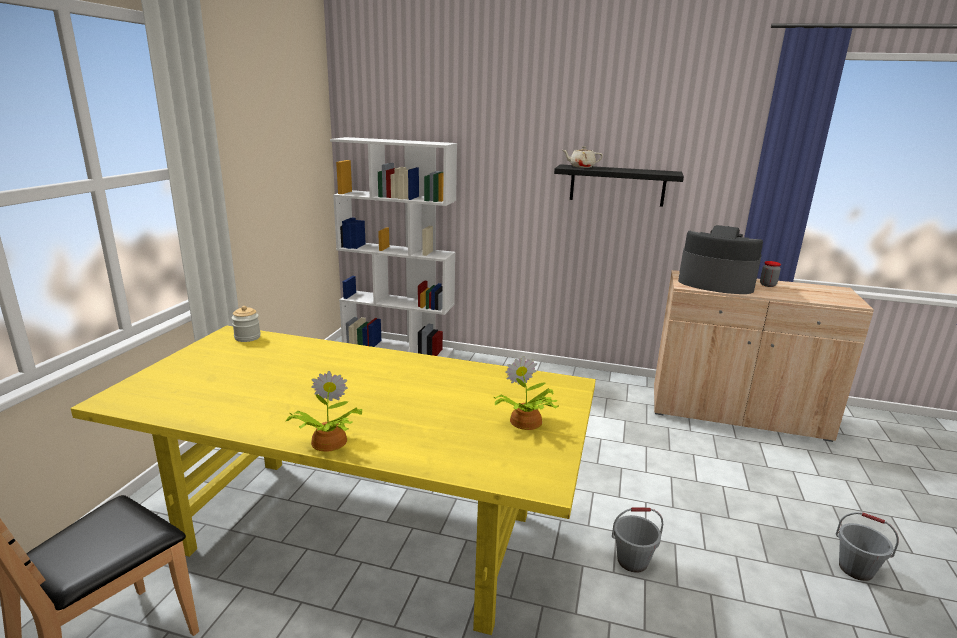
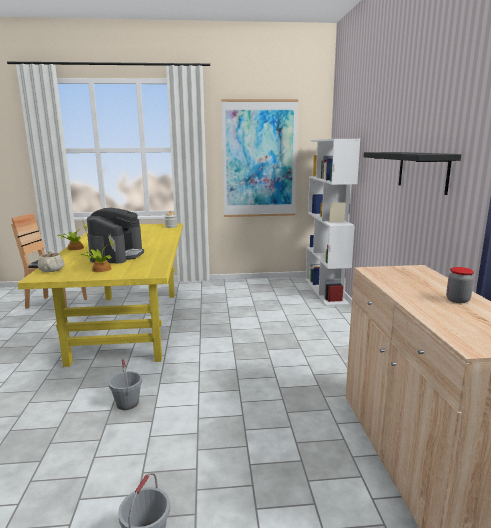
camera: 70 degrees right, 5 degrees down
(272, 177) = (259, 159): none -> picture
(581, 167) = (392, 152): beige teapot -> beige teapot (52, 269)
(715, 283) = (407, 279): coffee machine -> coffee machine (117, 255)

